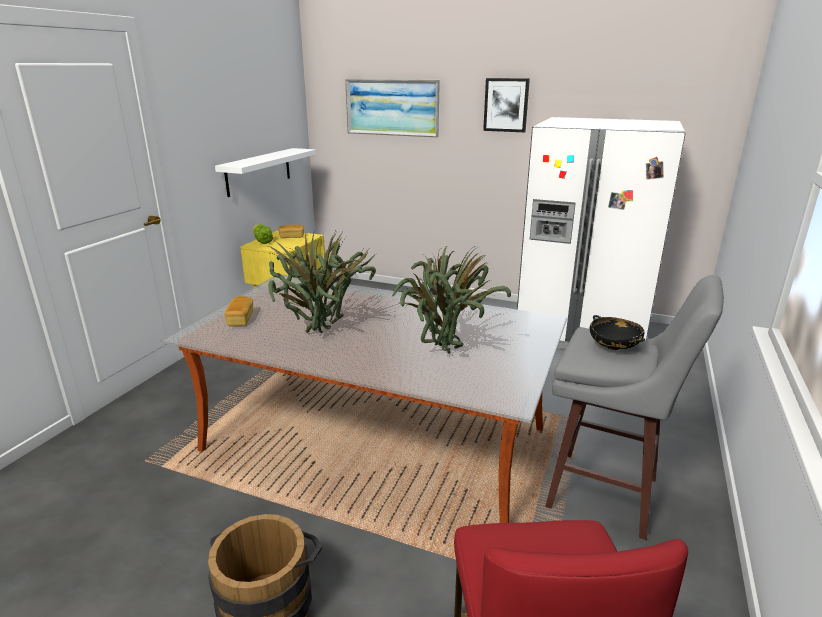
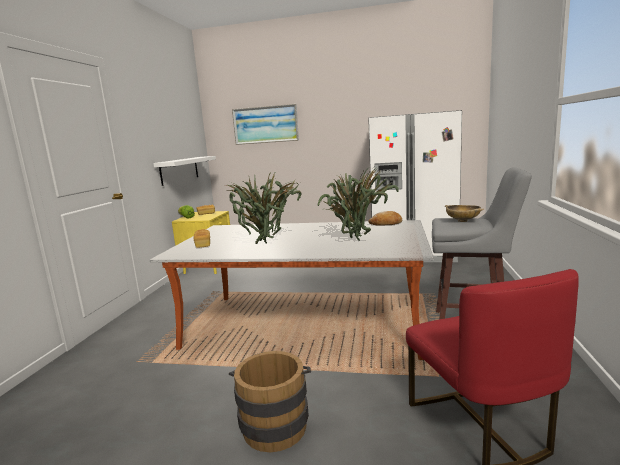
camera: 10 degrees left, 10 degrees down
(506, 105) = (341, 115): picture -> none
(511, 318) = (386, 224): none -> bread
(614, 347) = (462, 221): black bowl -> beige bowl

